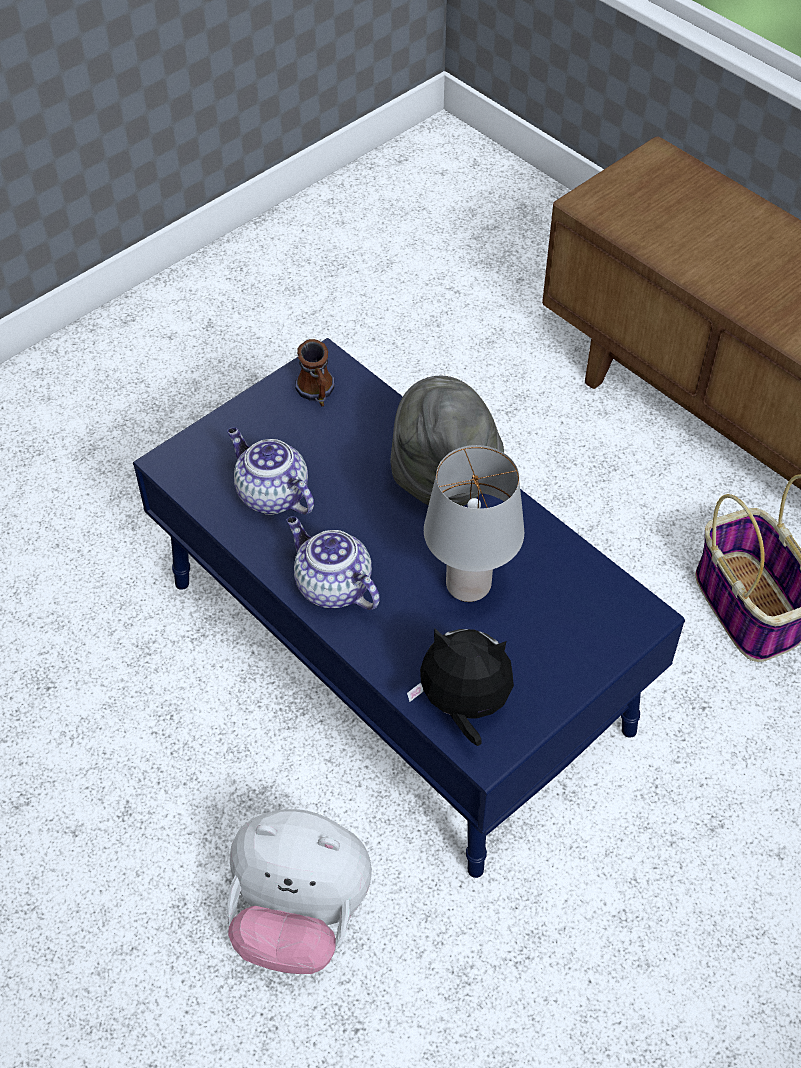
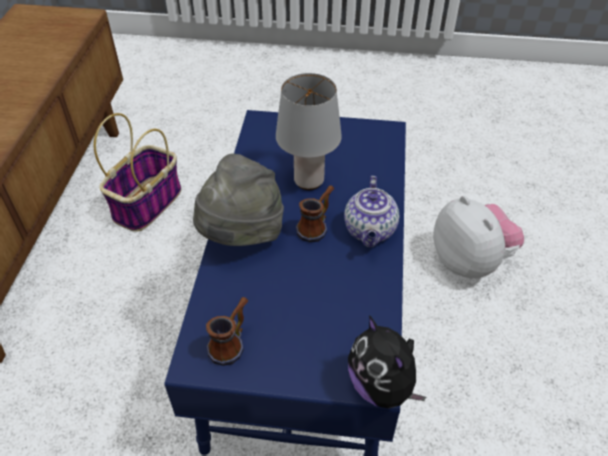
camera: 130 degrees left, 5 degrees down
(271, 495) = (341, 304): teapot -> none
(389, 544) = (316, 226): none -> mug
(463, 707) = (376, 147): plush toy -> plush toy (382, 385)

